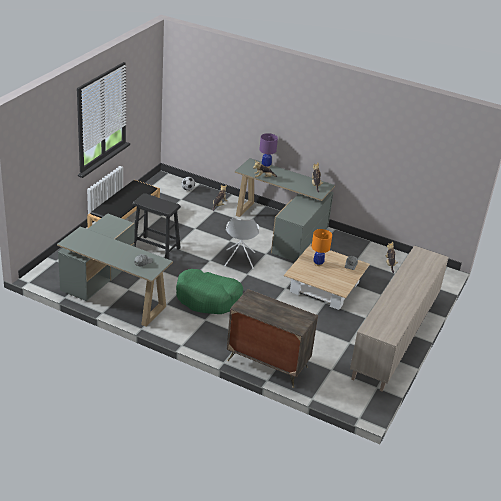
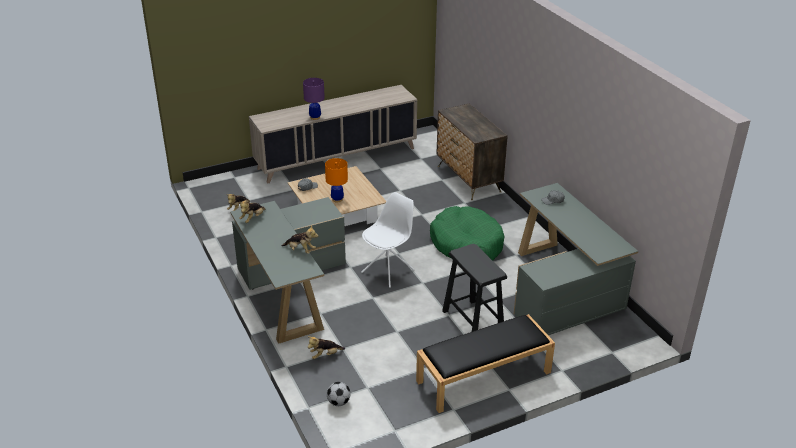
camera: 140 degrees left, 0 degrees up
(266, 166) = (272, 266): purple table lamp -> purple table lamp (315, 117)

